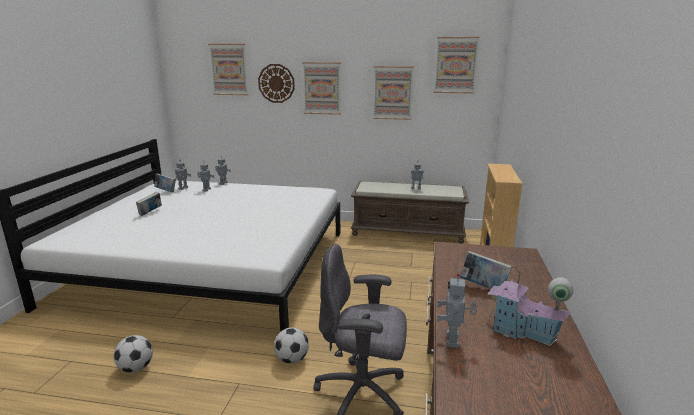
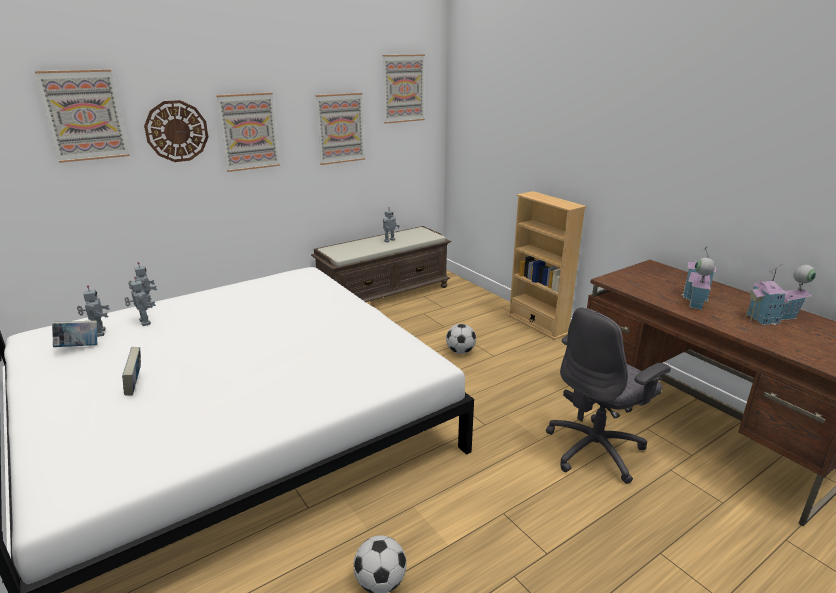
camera: 45 degrees left, 5 degrees up
(292, 359) = (503, 462): football -> football (460, 351)
(453, 340) = (767, 341): toy robot -> none
(483, 287) = (695, 299): book -> toy house

